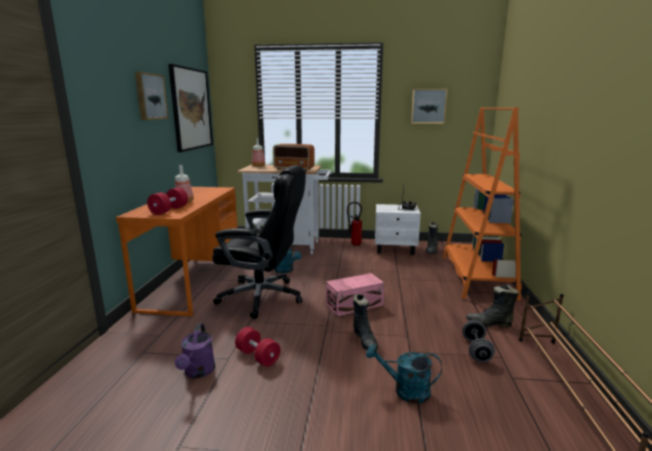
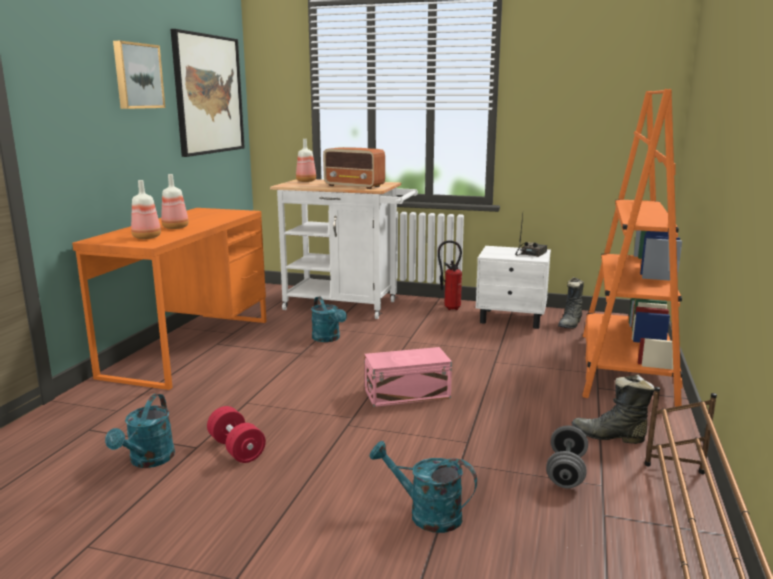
camera: 10 degrees right, 0 degrees up
(169, 210) = (147, 237): red dumbbell -> bottle
(198, 372) = (148, 461): purple watering can -> turquoise watering can
(263, 297) = (278, 373): black office chair -> none
(365, 340) = (399, 442): black boot -> none
(428, 106) = (574, 90): picture -> none

